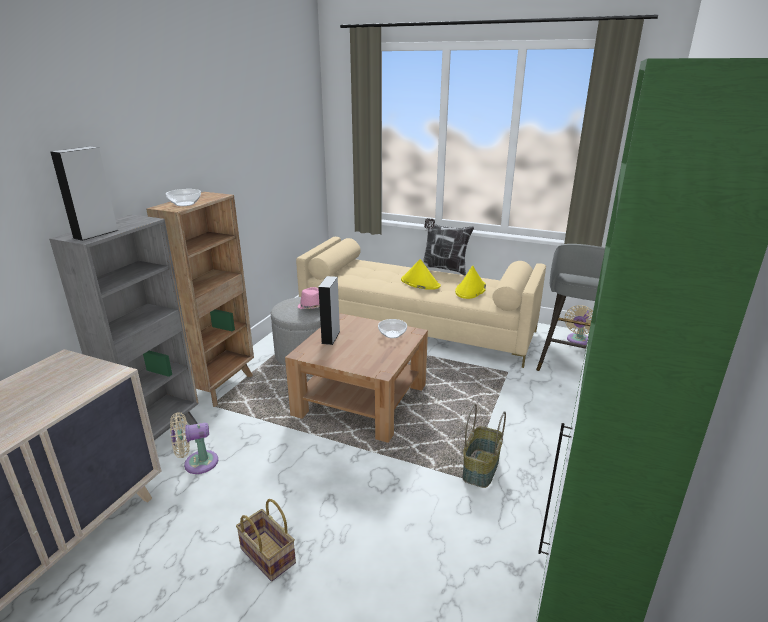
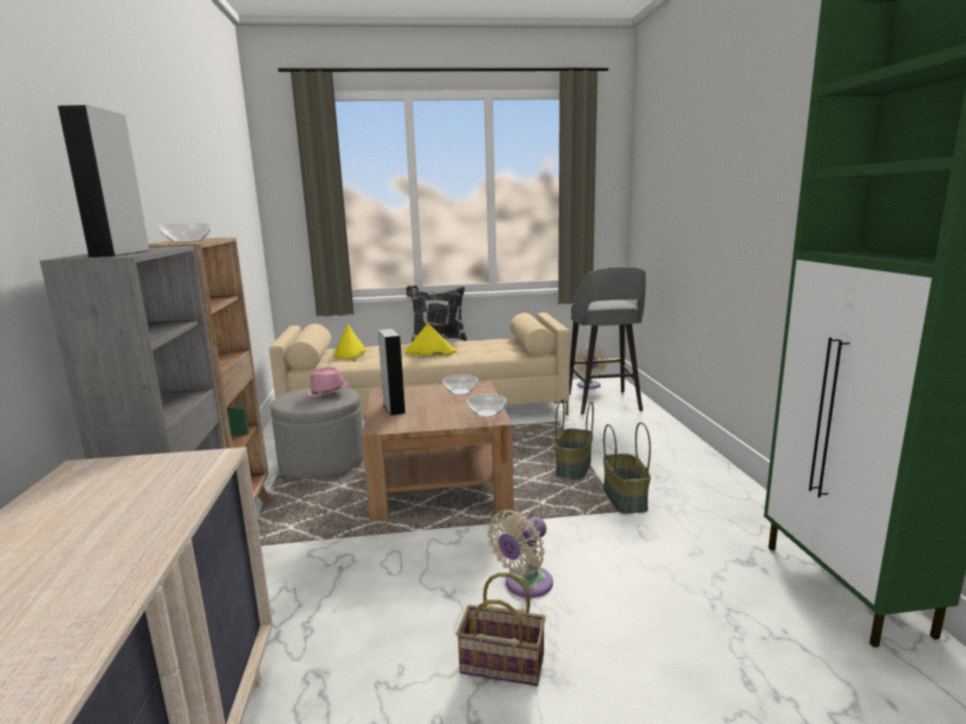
camera: 30 degrees left, 10 degrees down
(197, 463) = (290, 613): beige fan -> beige fan (525, 585)
(384, 363) = (486, 413): none -> bowl
(470, 290) = (489, 348): yellow hat -> yellow hat (350, 352)
(472, 423) = (574, 468): none -> basket

